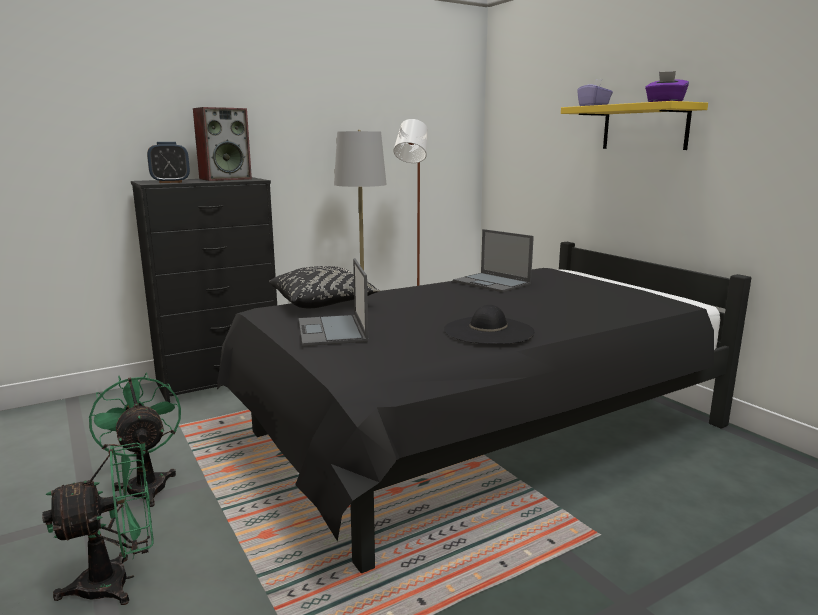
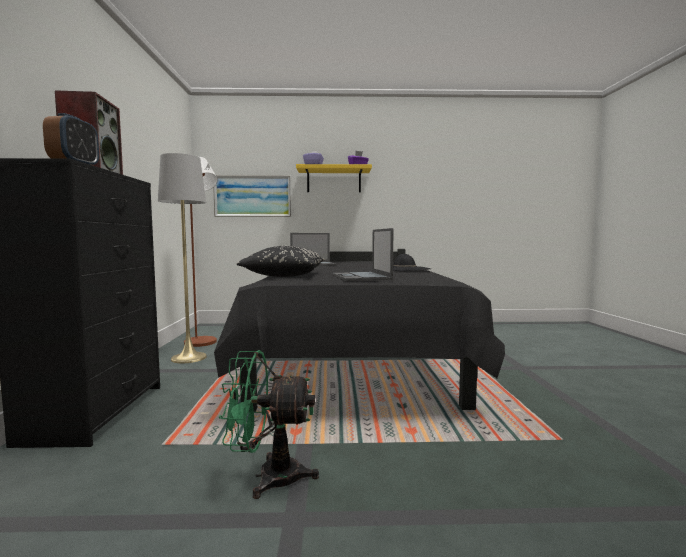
camera: 60 degrees left, 10 degrees down
(118, 581) = (435, 506): green fan -> none
(332, 331) = (361, 277): laptop -> laptop turned 60 degrees clockwise
(537, 154) = (252, 196): none -> picture

